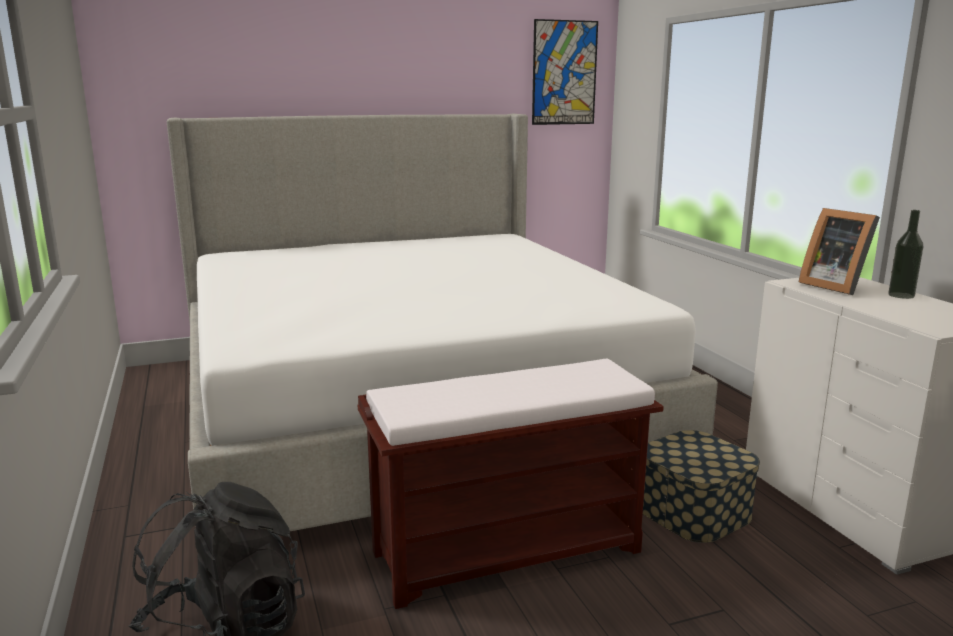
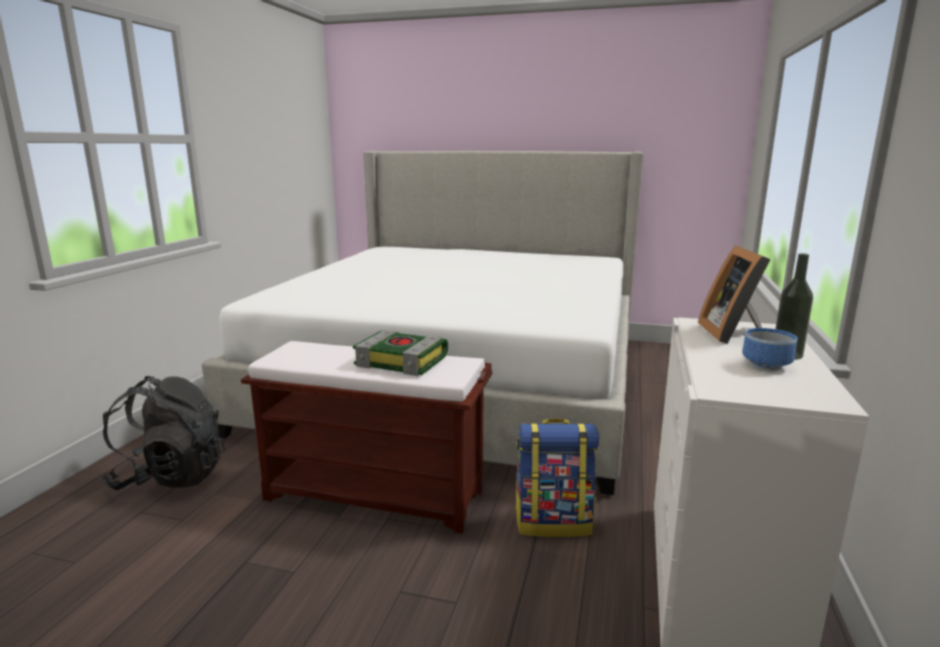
camera: 35 degrees right, 0 degrees up
(546, 380) = (403, 361): none -> book
(564, 73) = (698, 114): picture -> none
(693, 511) = (553, 522): storage box -> backpack
(913, 305) = (768, 365): none -> bowl

